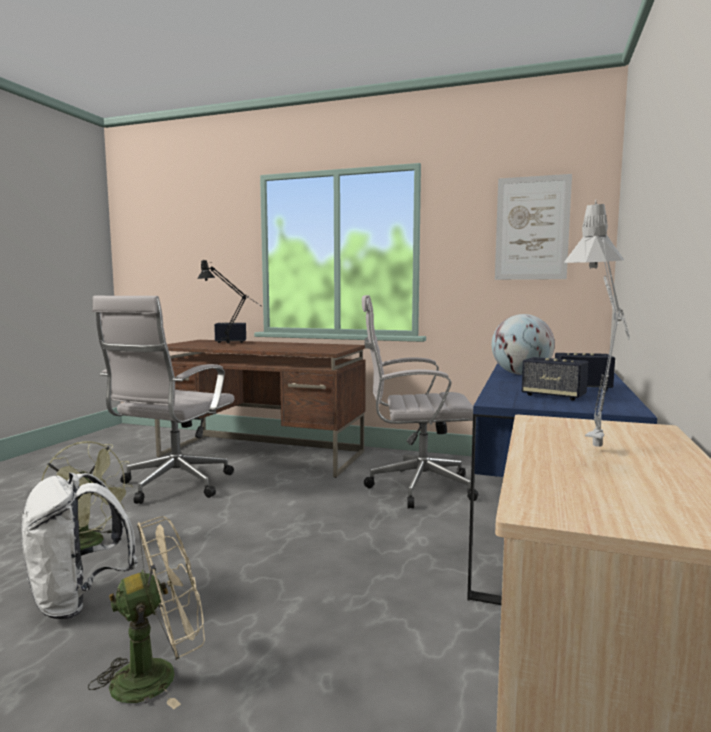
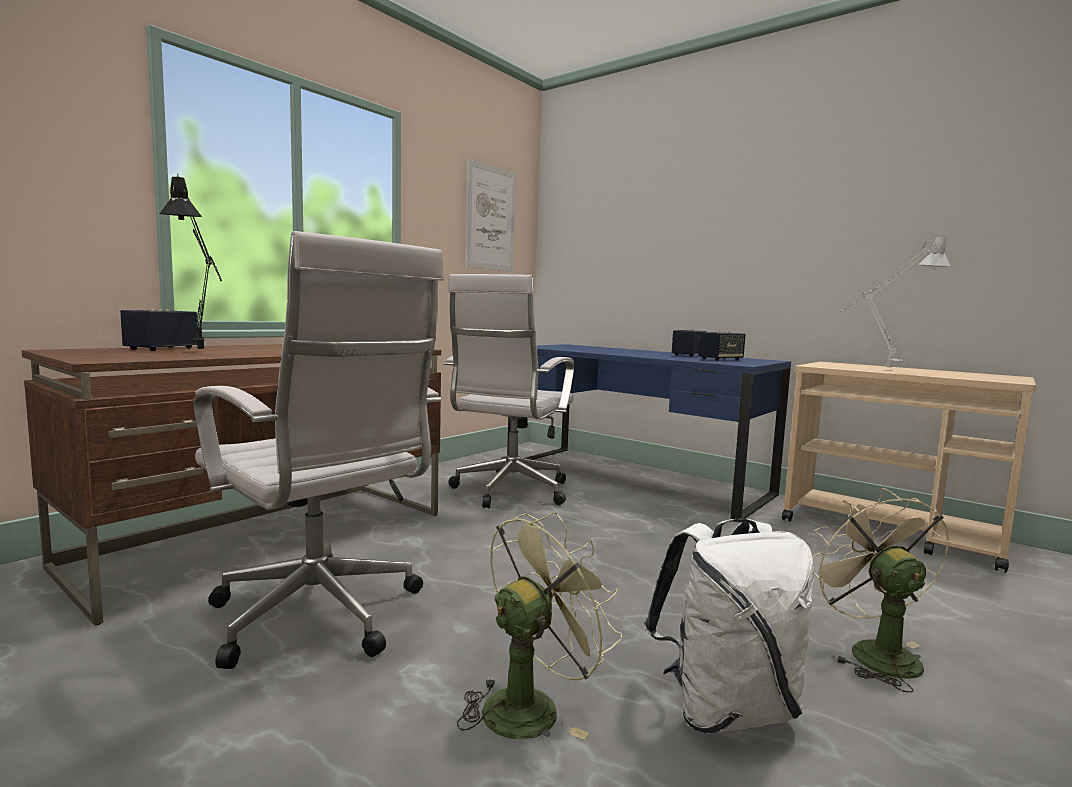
camera: 70 degrees left, 0 degrees up
(521, 374) = (619, 353): globe -> none

